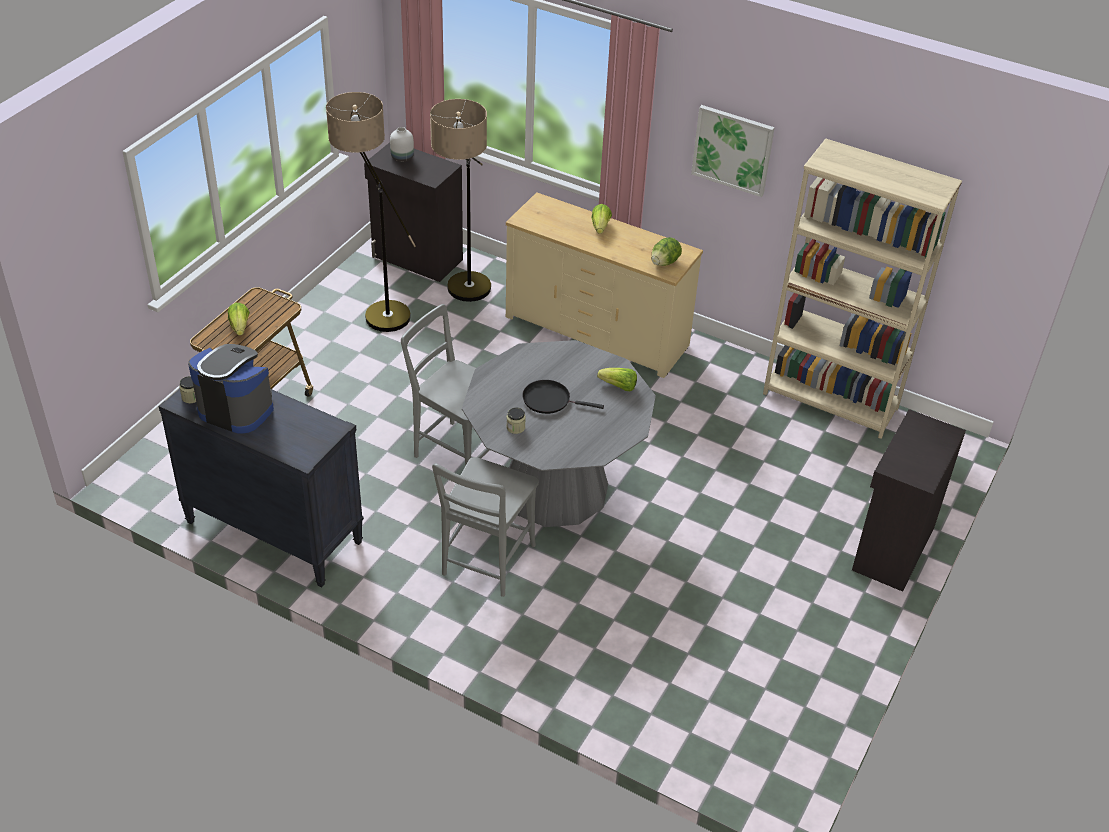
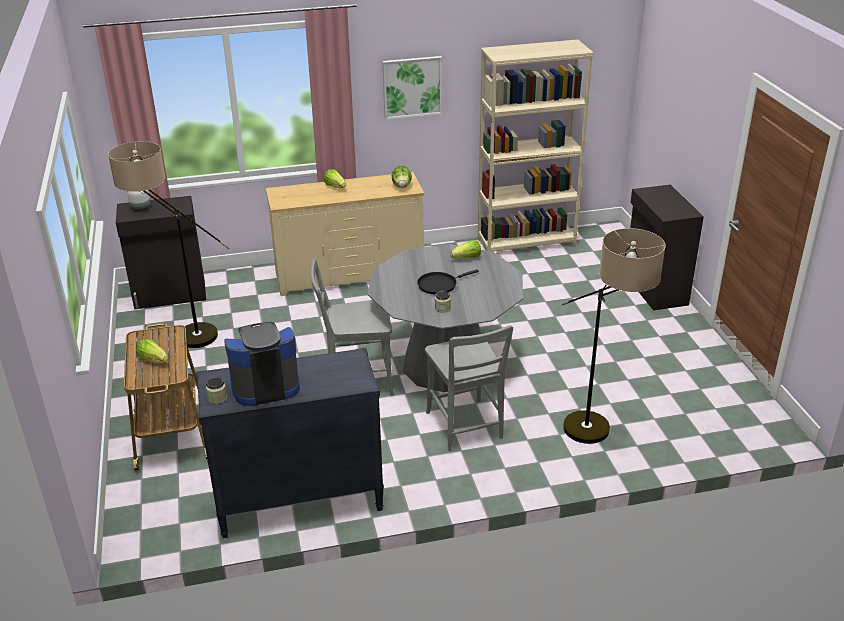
camera: 40 degrees left, 10 degrees down
(464, 298) = (237, 300): floor lamp -> floor lamp (598, 439)

